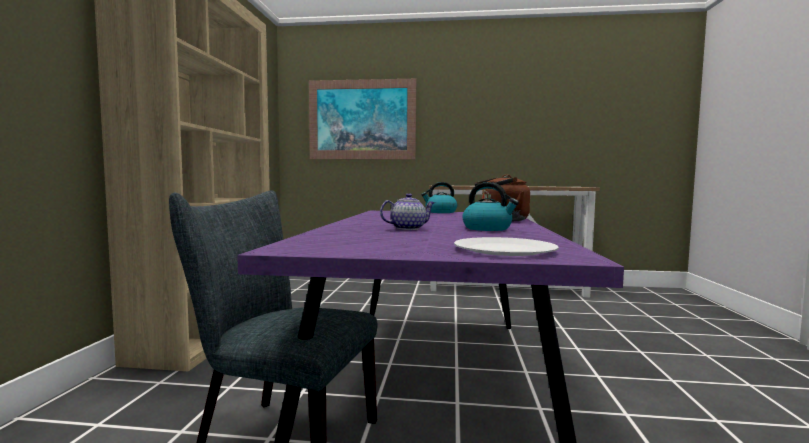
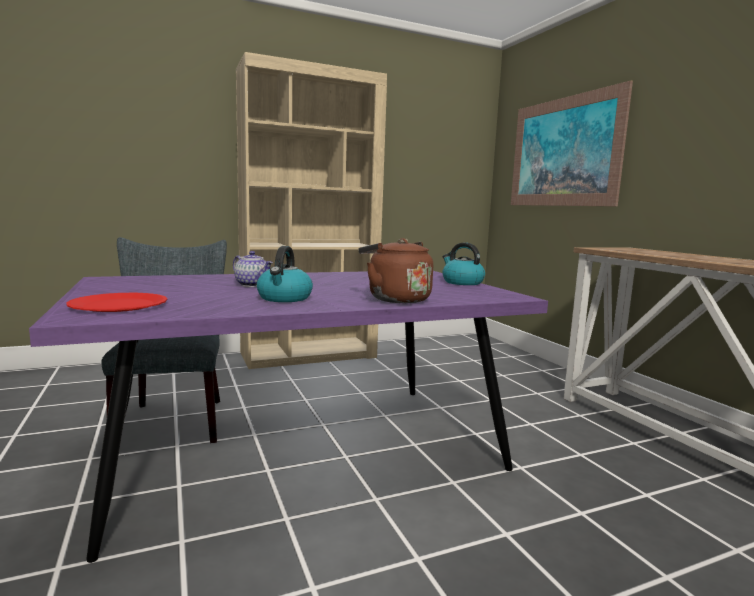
camera: 60 degrees right, 5 degrees up
(504, 249) = (119, 305): white plate -> red plate

